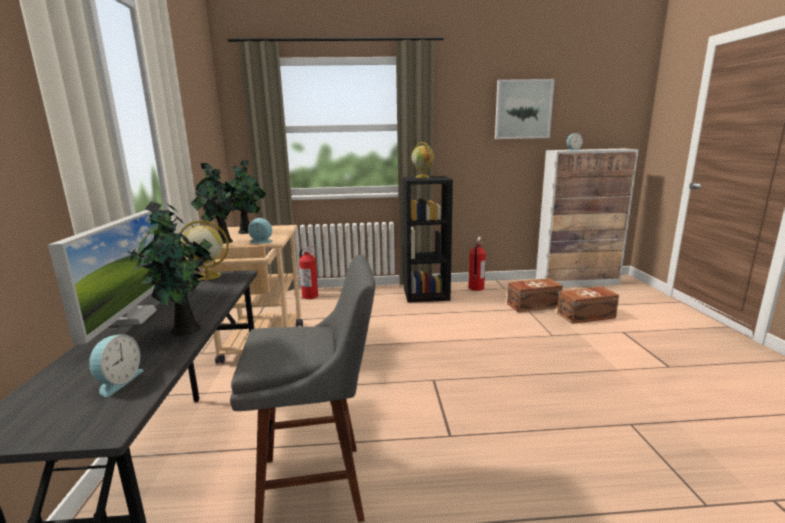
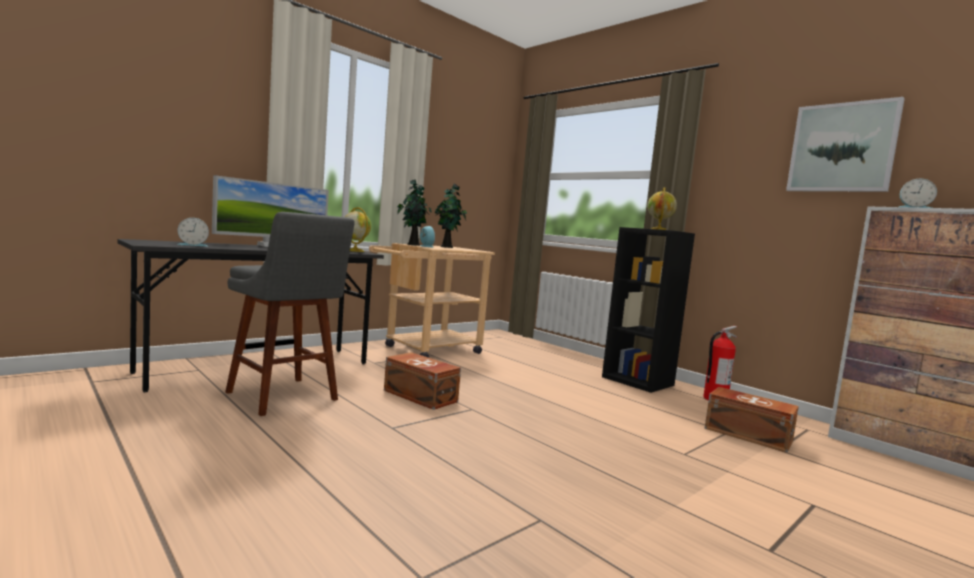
camera: 50 degrees right, 10 degrees down
(186, 330) = (262, 249): potted plant -> none
(310, 296) = (533, 346): fire extinguisher -> none
(587, 316) = (804, 473): brown storage box -> brown storage box (420, 396)

